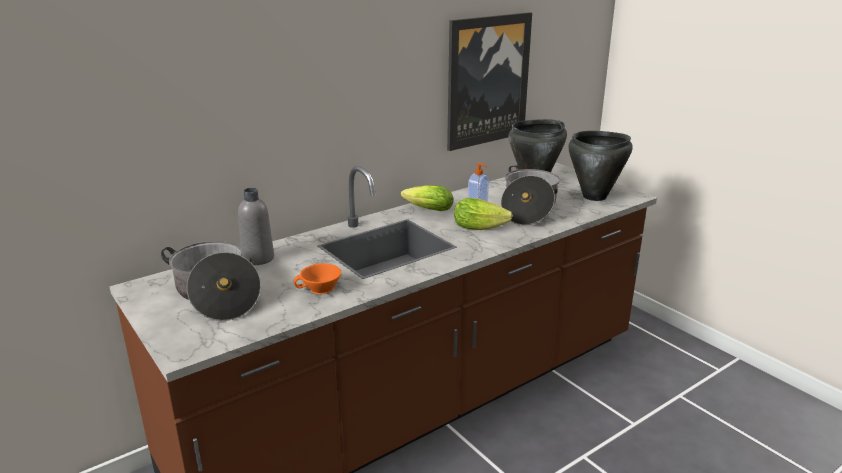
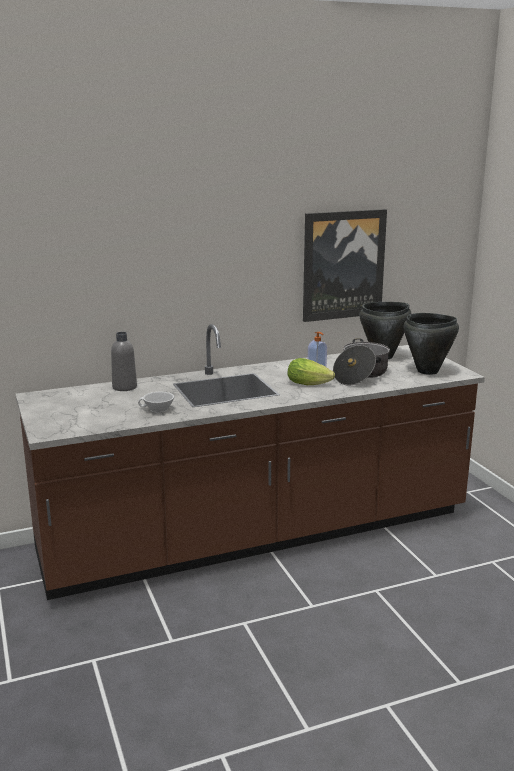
camera: 15 degrees right, 5 degrees down
(216, 295) = (83, 406): cooking pot -> none
(320, 289) = (157, 410): orange cup -> white cup
(426, 209) = (274, 368): lettuce -> none

